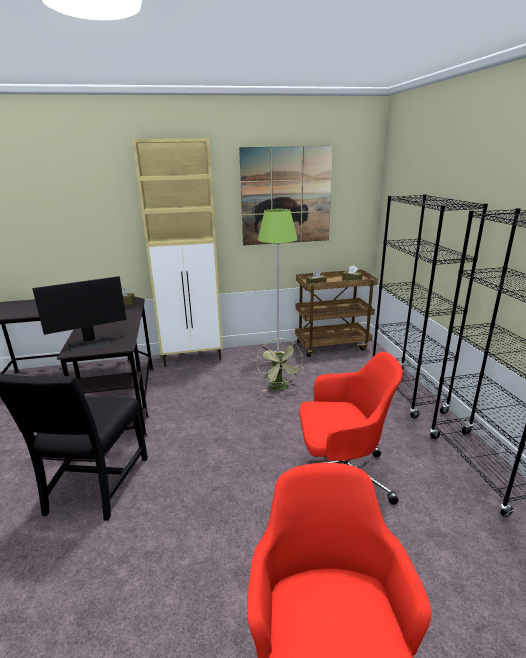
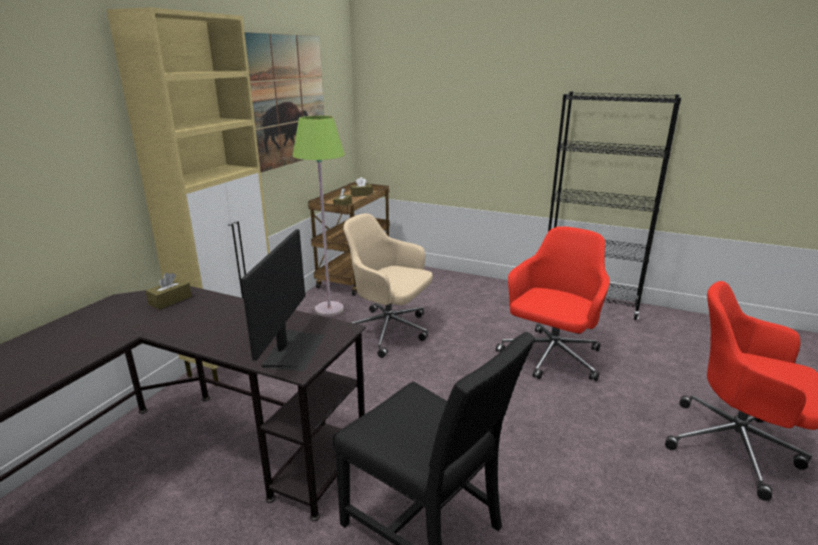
camera: 55 degrees left, 0 degrees up
(280, 388) = (389, 331): green fan -> beige office chair
(406, 392) = (473, 284): black bookcase -> none

